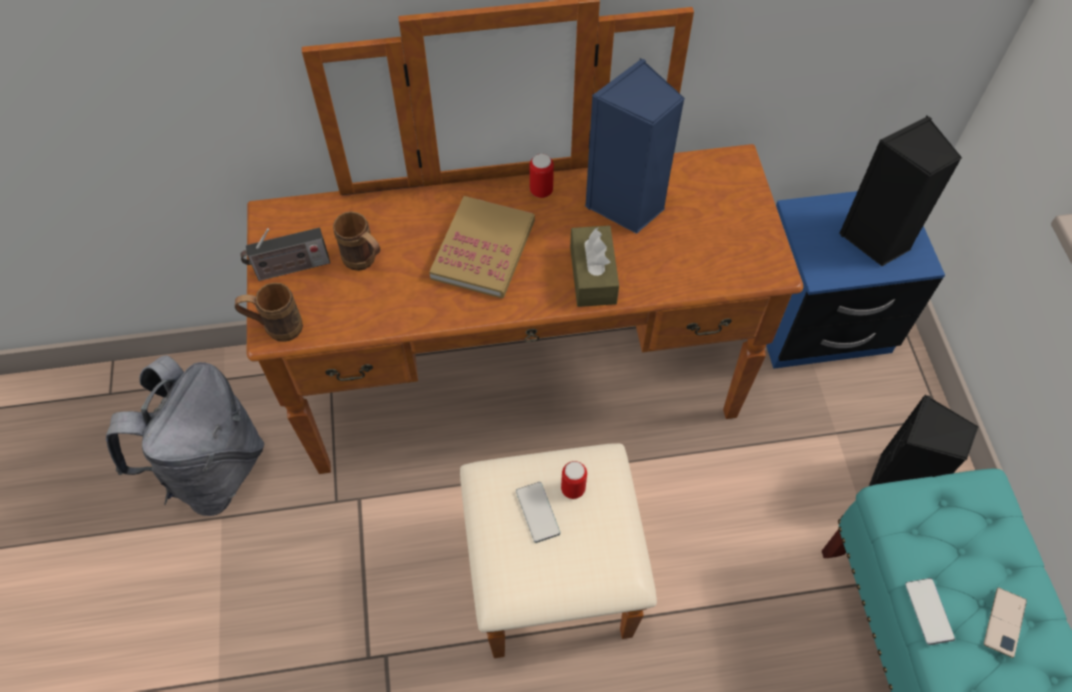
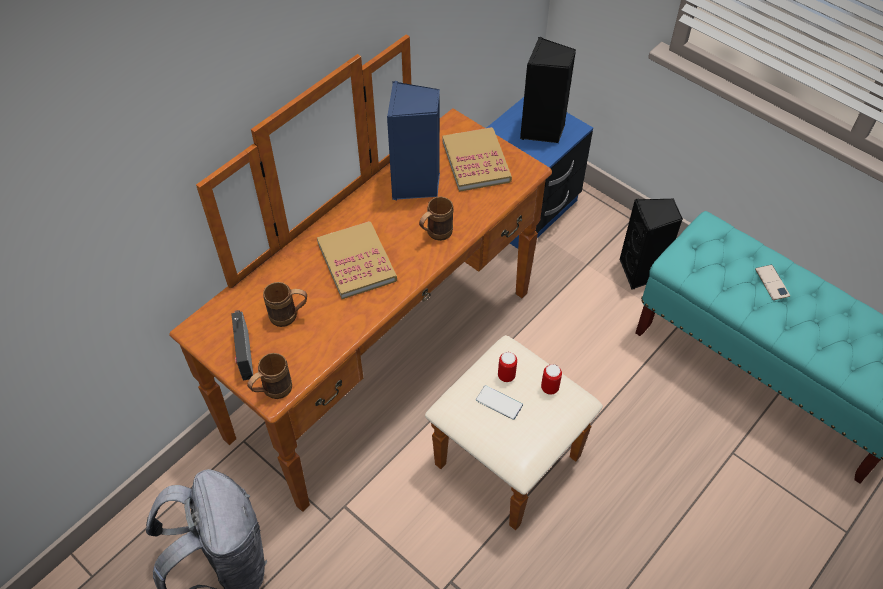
camera: 40 degrees left, 5 degrees down
(289, 269) = (244, 352): radio -> radio turned 135 degrees clockwise
(541, 191) = (357, 207): can -> can (549, 388)
(593, 275) = (435, 235): brown tissue box -> brown mug
(719, 222) = (476, 161): none -> book
(929, 611) = (736, 303): phone -> none

